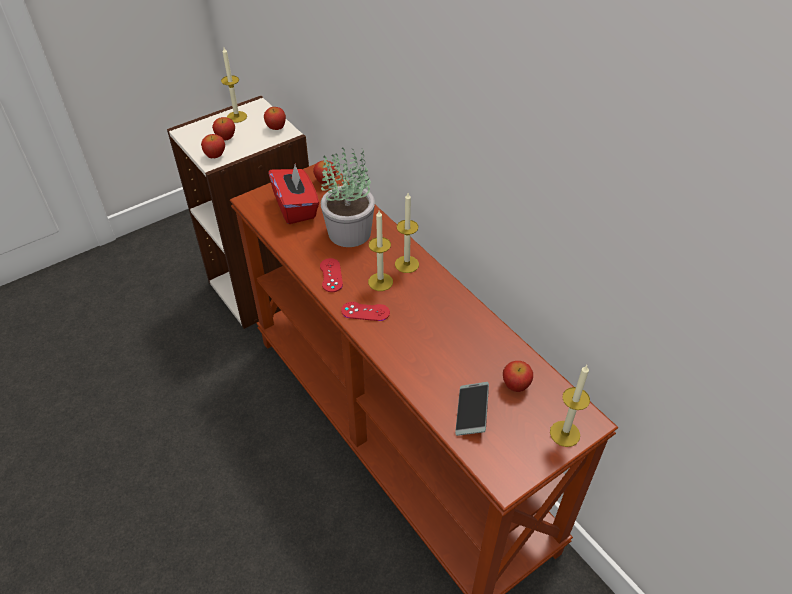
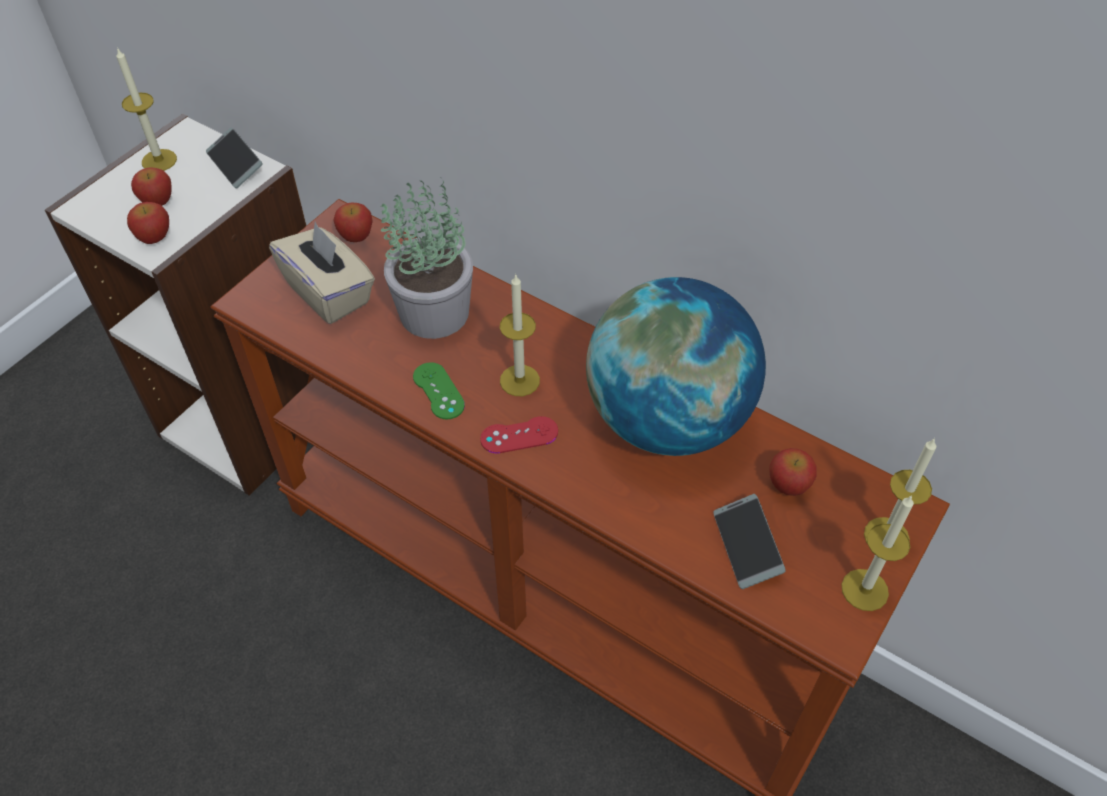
camera: 20 degrees left, 5 degrees up
(276, 127) = (235, 164): apple -> phone
(296, 207) = (329, 293): red tissue box -> beige tissue box
(331, 275) = (438, 391): red game controller -> green game controller
(406, 264) = (546, 341): candle -> candle (864, 590)
(458, 327) = (667, 420): none -> globe

